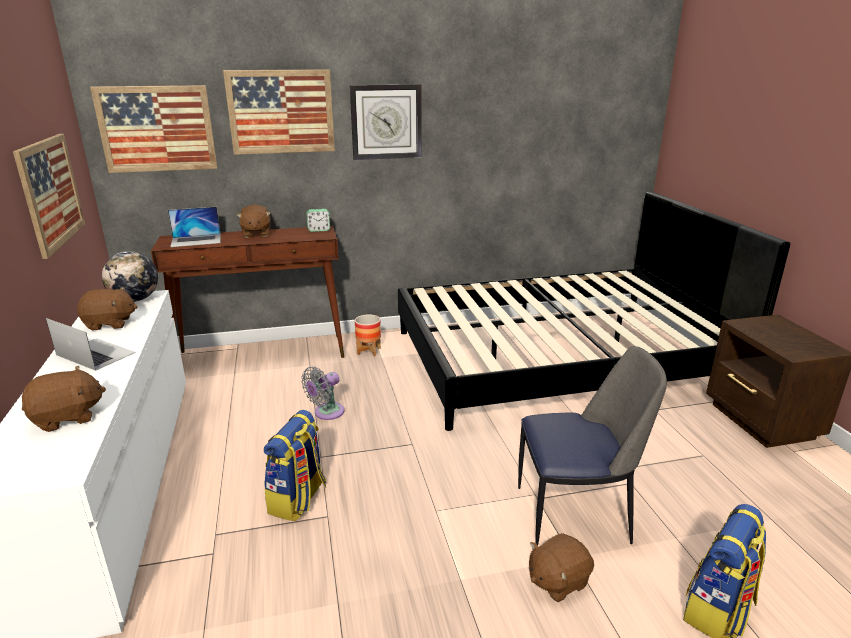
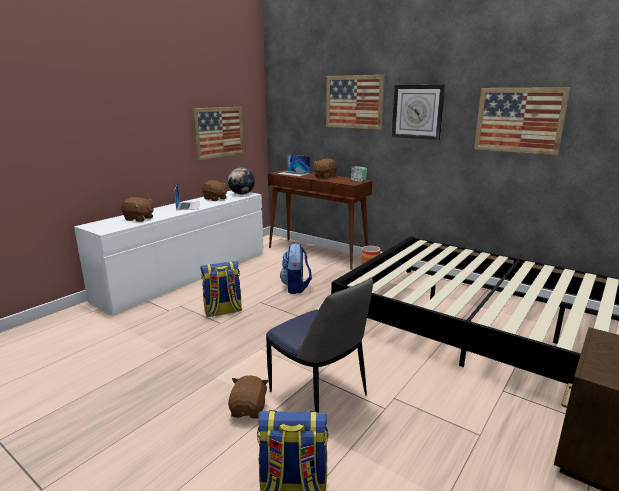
camera: 50 degrees right, 5 degrees down
(157, 129) = (294, 109): picture -> picture (519, 120)
(326, 413) = (296, 287): grey fan -> backpack
(557, 581) = (249, 410): brown plush toy -> brown plush toy turned 75 degrees clockwise

